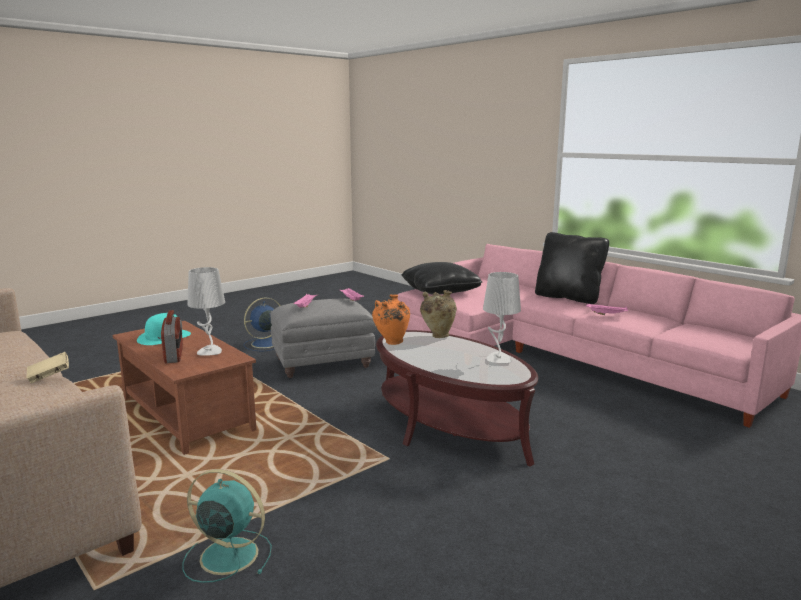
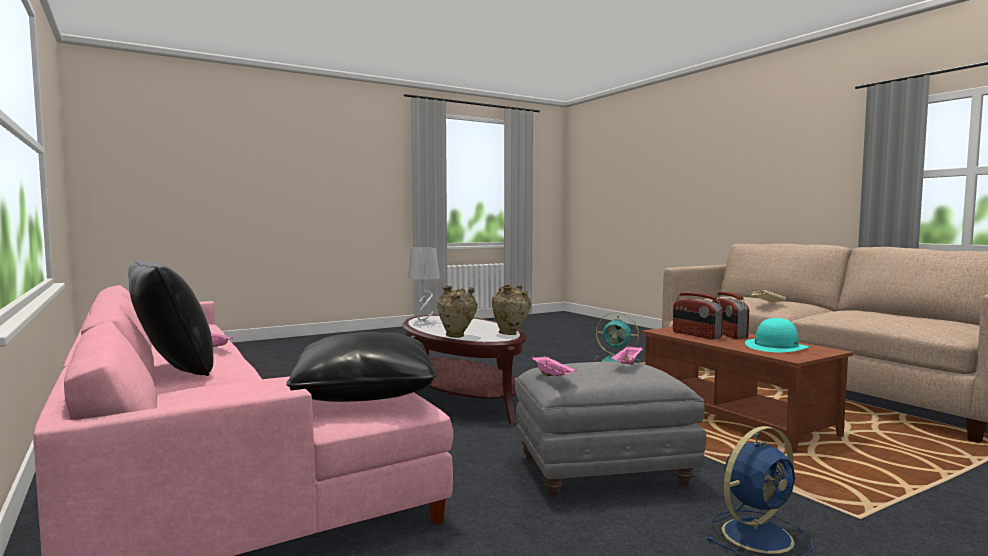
camera: 170 degrees left, 10 degrees down
(209, 351) = (696, 335): grey table lamp -> radio
(391, 343) = (511, 334): orange vase -> beige vase

